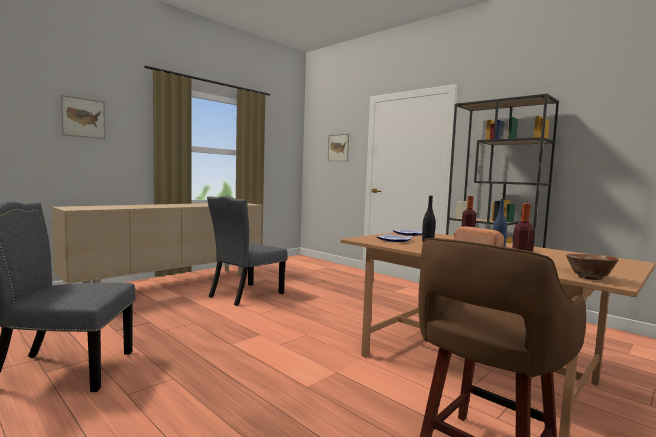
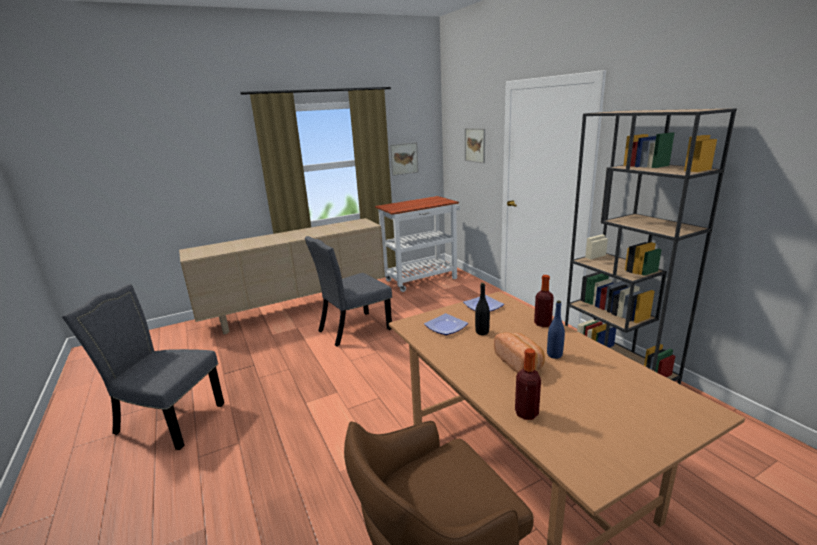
camera: 20 degrees right, 15 degrees up
(83, 117) = (193, 158): picture -> picture (404, 158)
(287, 264) = (421, 279): none -> white cart
(589, 278) = (573, 463): bowl -> none

